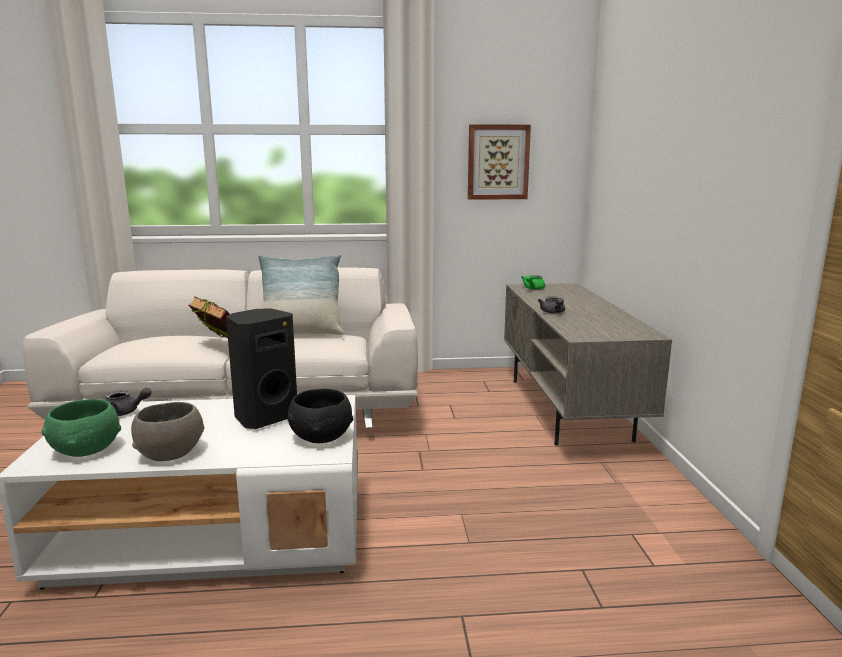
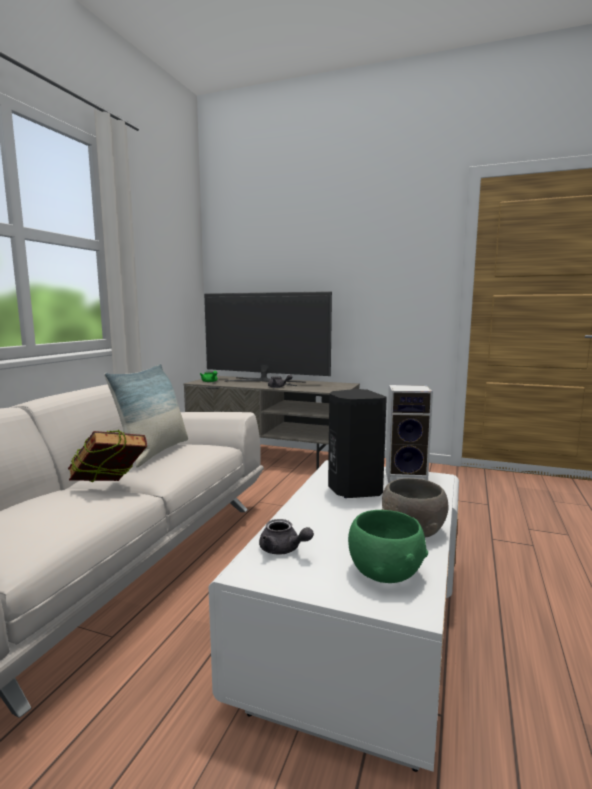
camera: 65 degrees left, 5 degrees down
(125, 412) = (283, 550): grey teapot -> grey teapot turned 105 degrees clockwise
(321, 437) = (407, 477): black bowl -> speaker
(498, 162) = (163, 283): picture -> none
(579, 303) = (265, 381): none -> television

